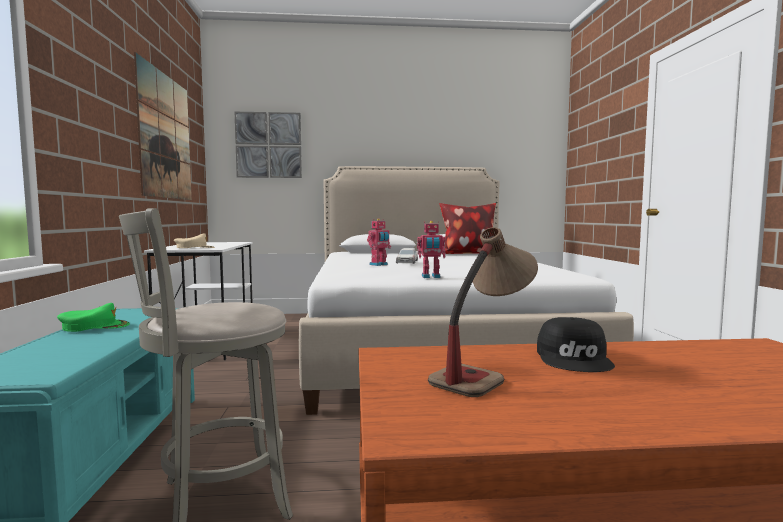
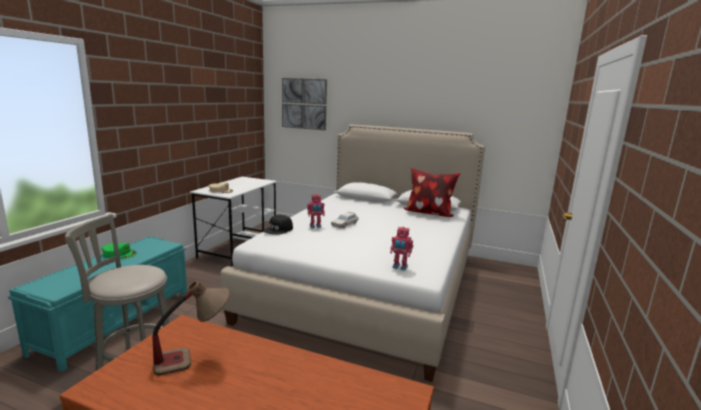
camera: 25 degrees right, 10 degrees up
(165, 136) = (216, 110): picture -> none
(431, 277) = (313, 254): toy robot -> toy robot (399, 267)
(575, 358) = (262, 362): black cap -> black cap (279, 229)

